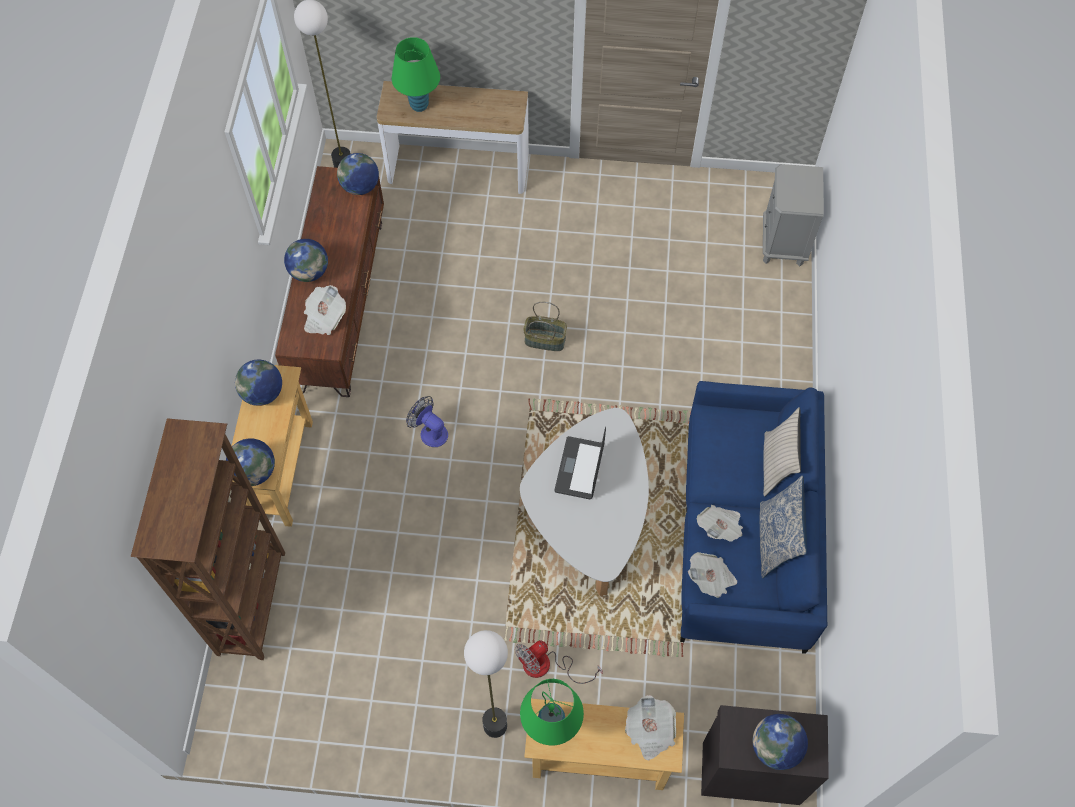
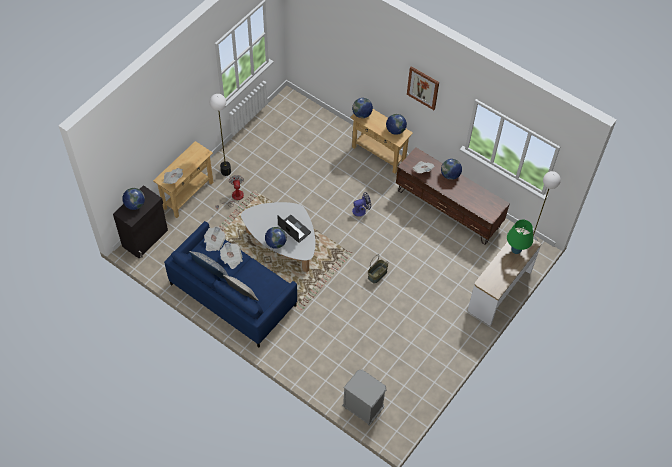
camera: 120 degrees right, 5 degrees down
(211, 273) = (423, 87): none -> picture
(253, 602) = (329, 123): brown bookcase -> none
(360, 187) = (486, 213): globe -> globe (276, 243)
(551, 725) = (199, 153): green table lamp -> none

